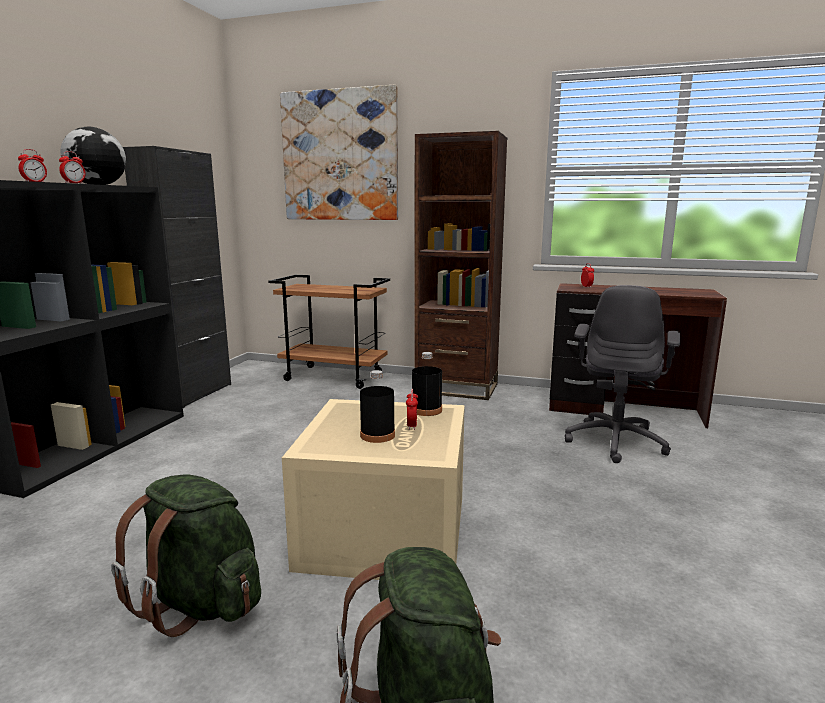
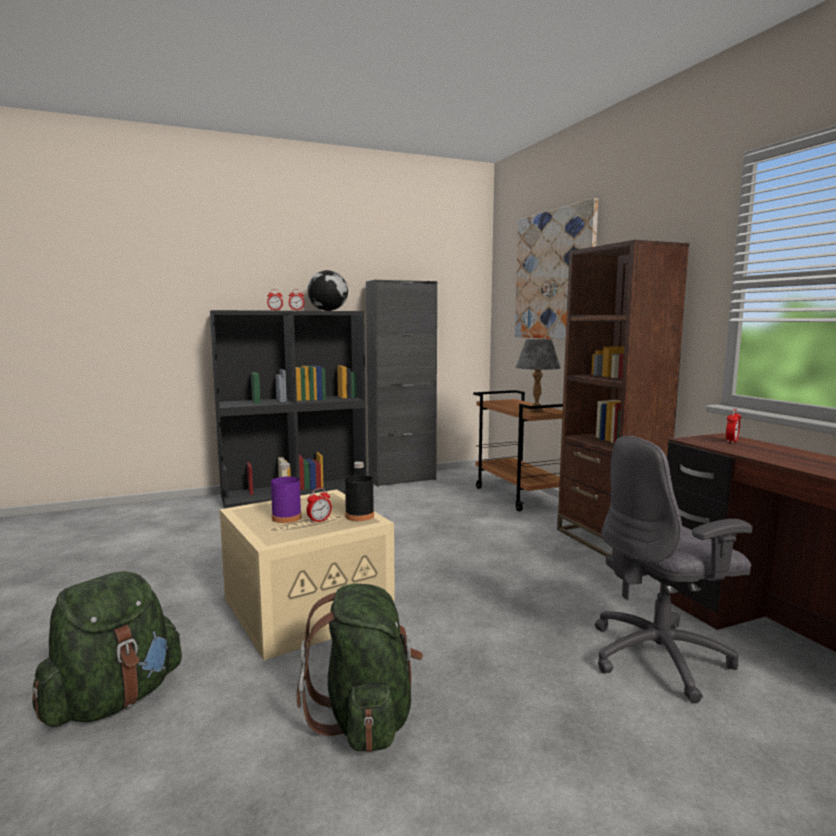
camera: 50 degrees right, 5 degrees down
(200, 602) = (173, 590): green backpack -> green backpack (365, 717)
(358, 290) = (536, 411): none -> grey table lamp
(377, 435) = (286, 518): black bottle -> purple bottle

